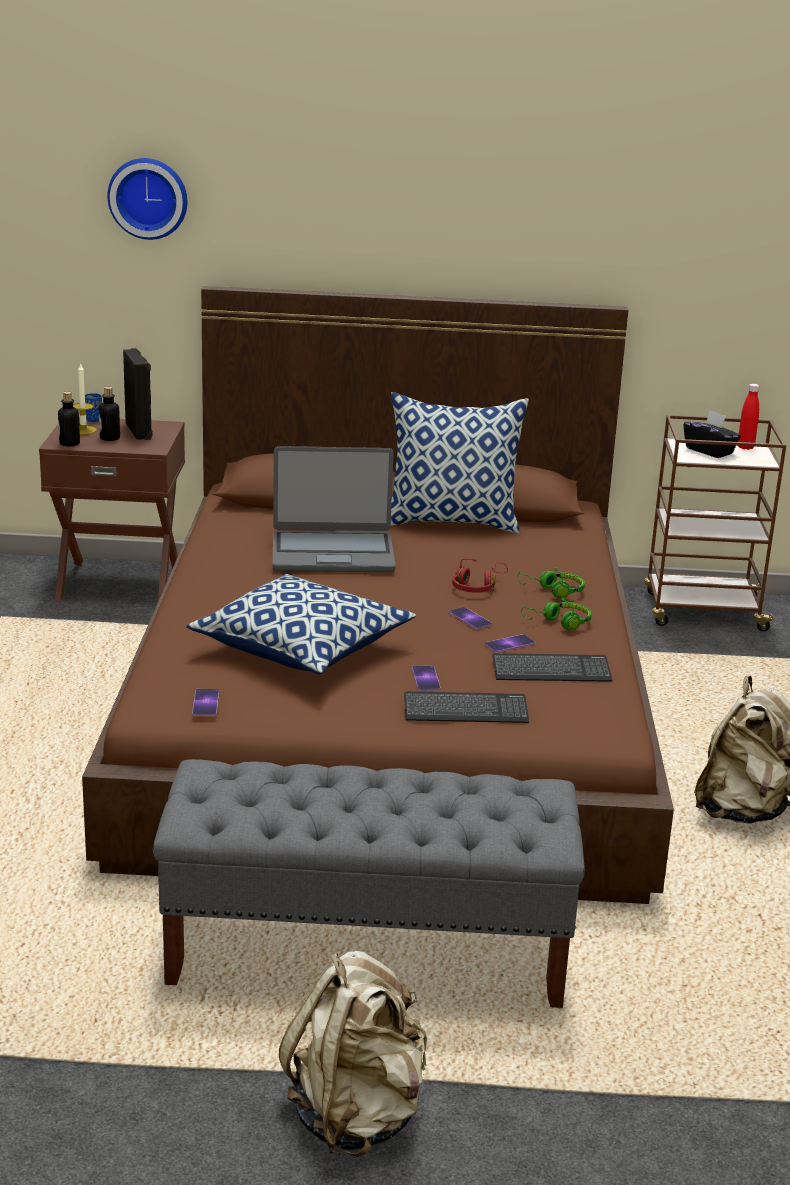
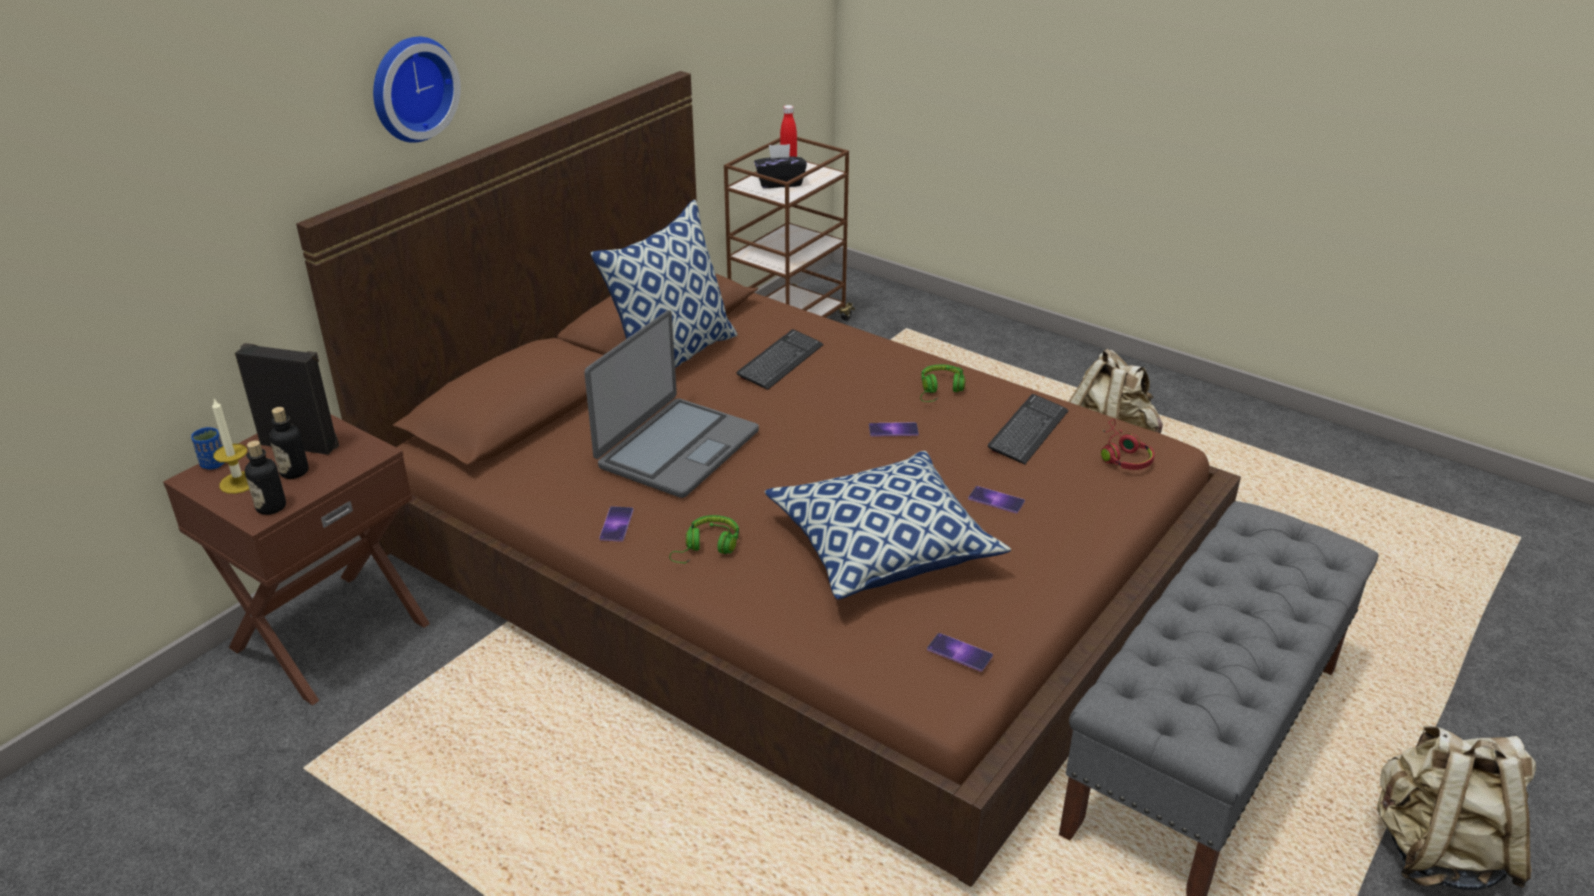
camera: 55 degrees left, 10 degrees up
(148, 197) = (190, 131): wall clock -> wall clock (410, 88)
(465, 710) = (1076, 503): keyboard -> keyboard (780, 361)
(477, 586) = (830, 400): red headphones -> red headphones (1122, 456)
(509, 644) = (961, 430): phone -> phone (616, 524)
(553, 591) = (874, 368): green headphones -> green headphones (707, 548)

